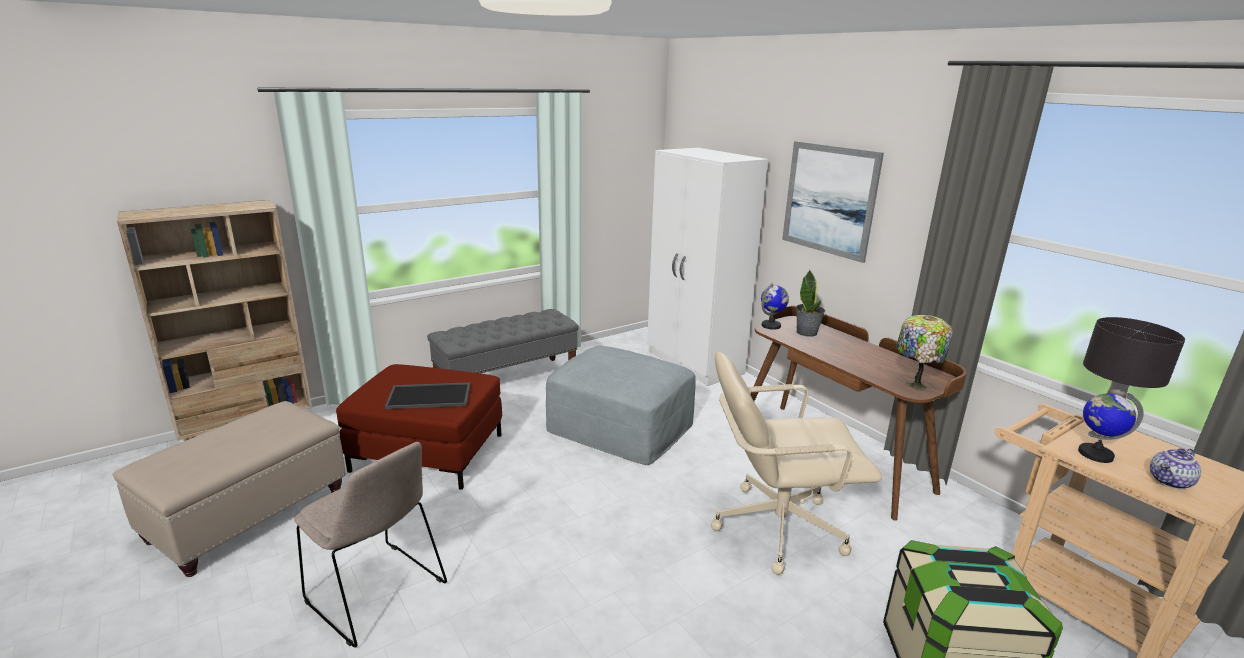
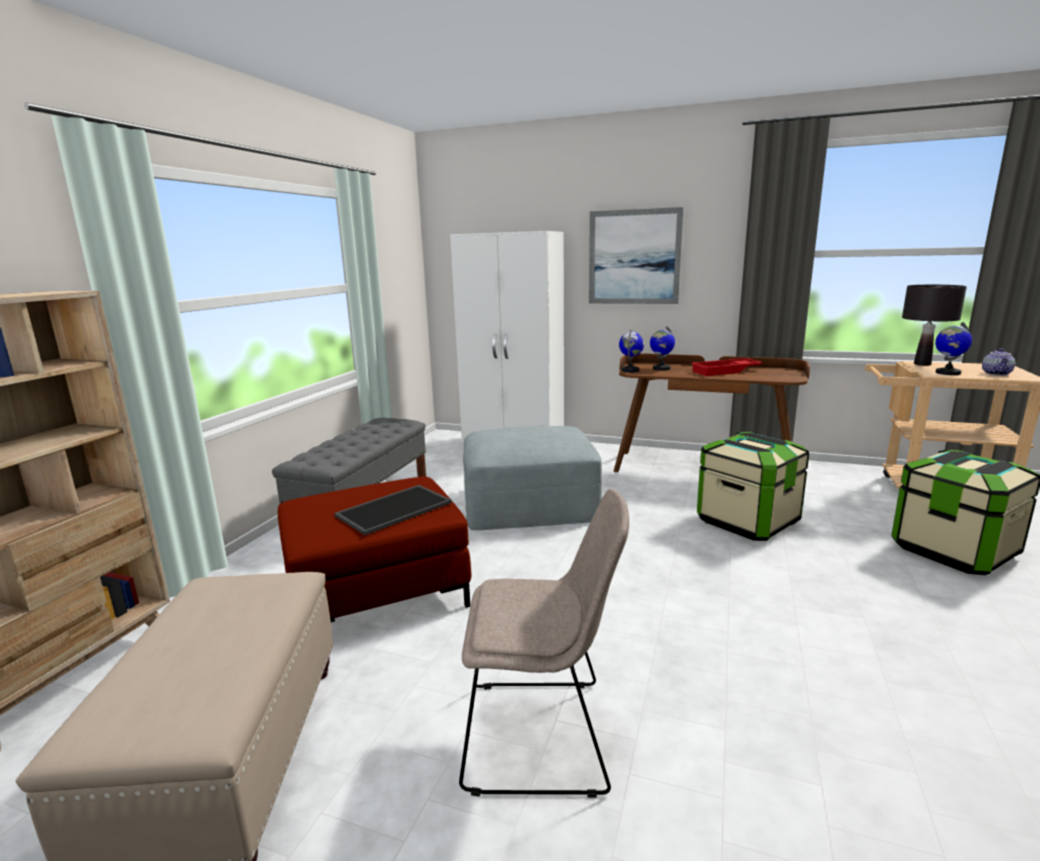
camera: 35 degrees left, 5 degrees down
(776, 527) = (747, 521): beige office chair -> storage box
(807, 332) = (661, 368): potted plant -> globe
(866, 357) = (726, 371): none -> red tray
(914, 385) = (784, 376): table lamp -> none

